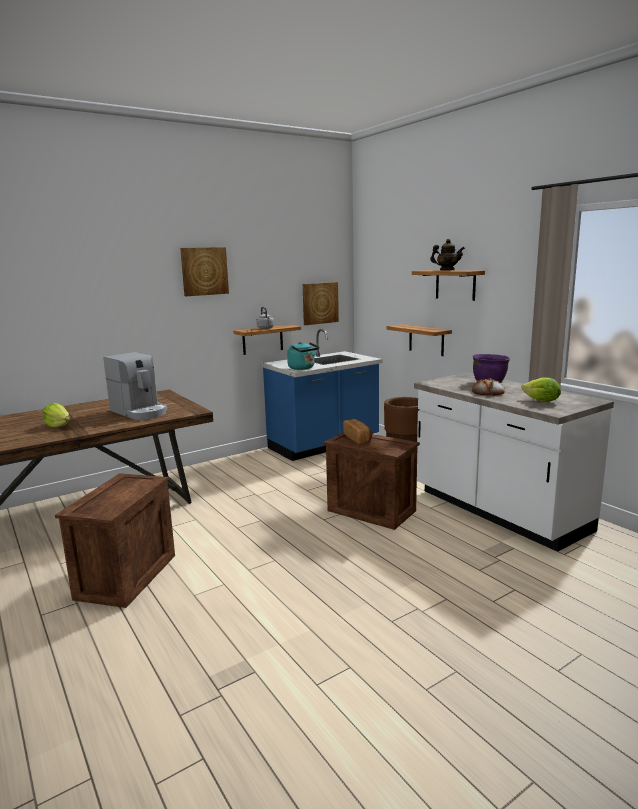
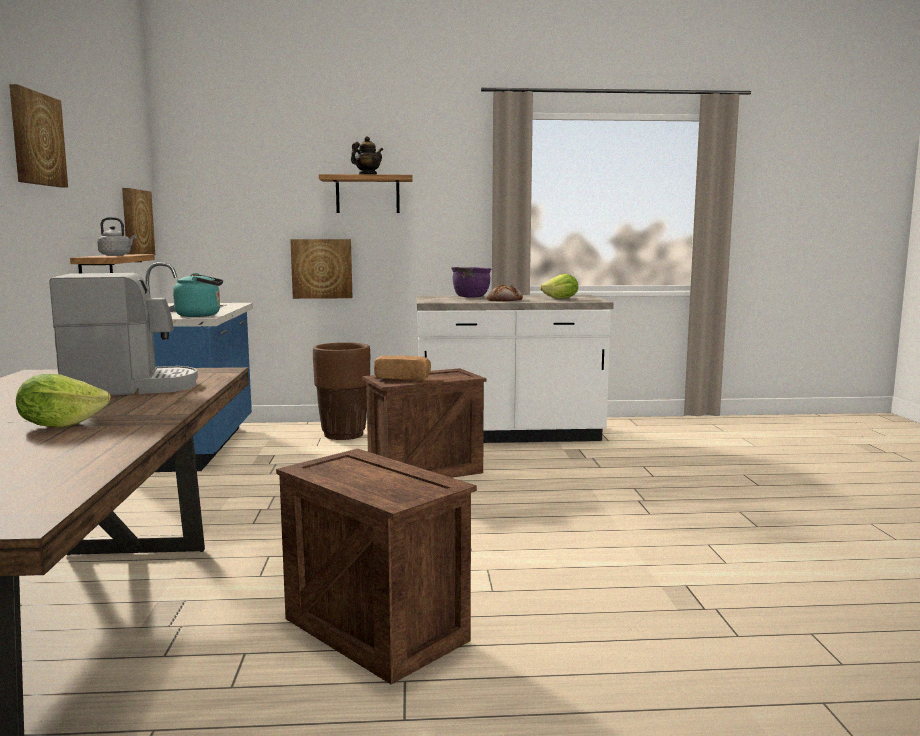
camera: 60 degrees left, 5 degrees down
(426, 340) = (322, 268): shelf -> picture

